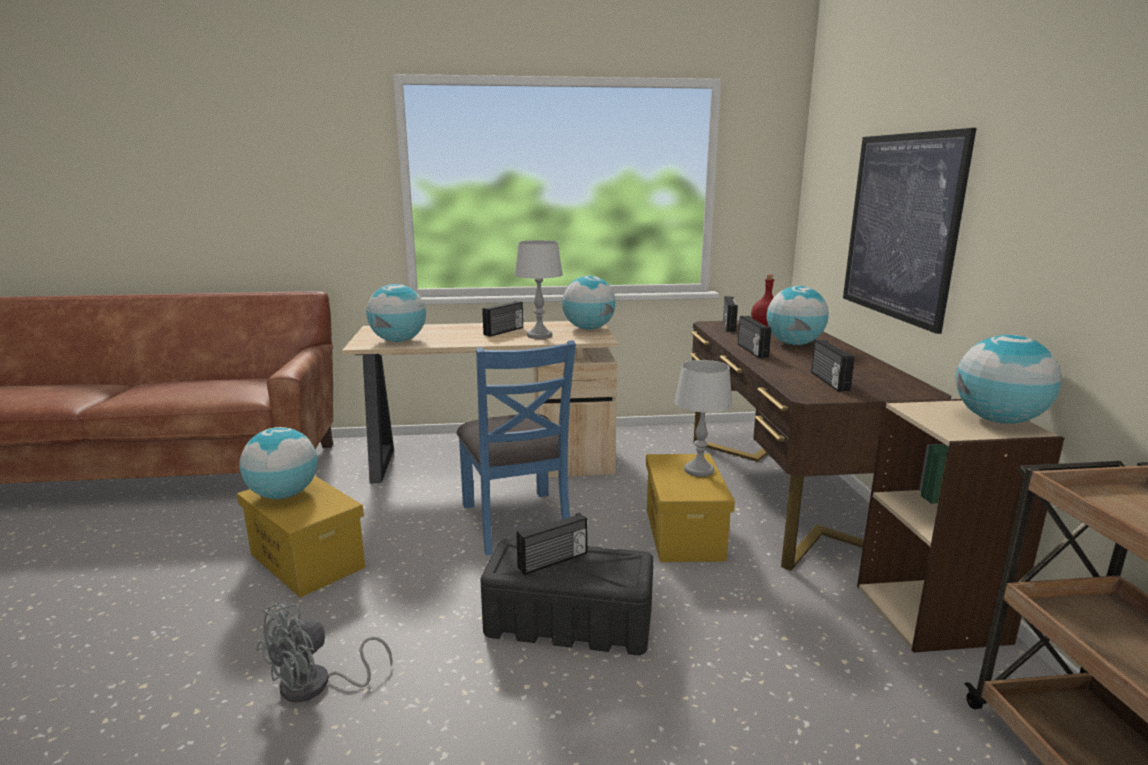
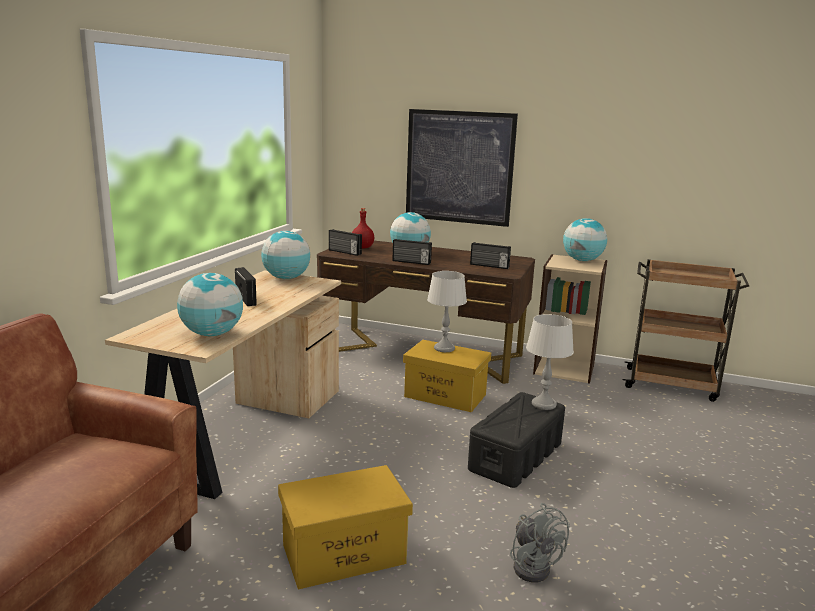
camera: 65 degrees left, 0 degrees up
(283, 495) = (329, 500): globe -> none
(517, 521) = (373, 444): blue chair -> none
(539, 335) = (282, 293): grey table lamp -> grey table lamp (543, 404)
(553, 561) = (514, 419): radio -> none

